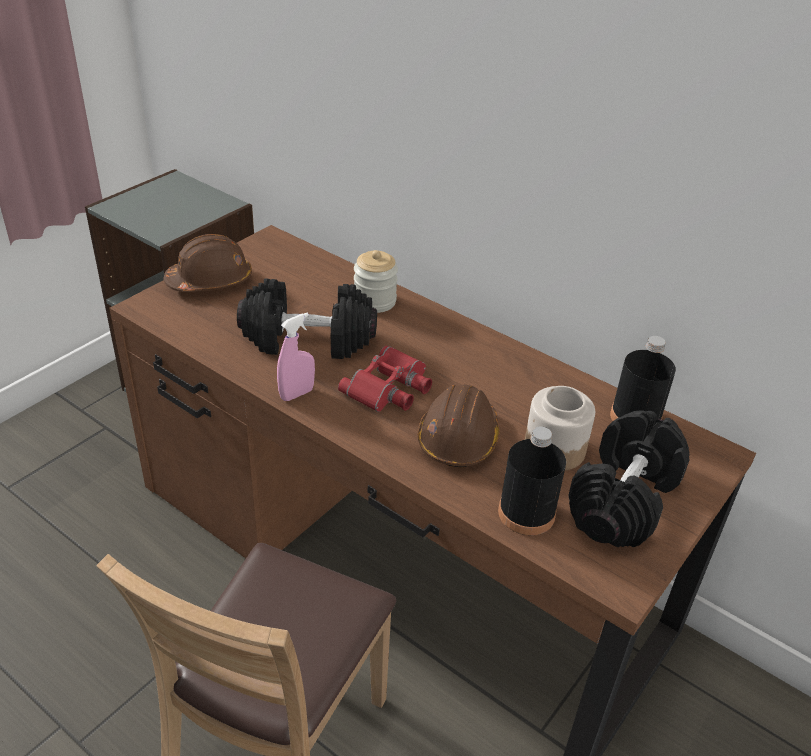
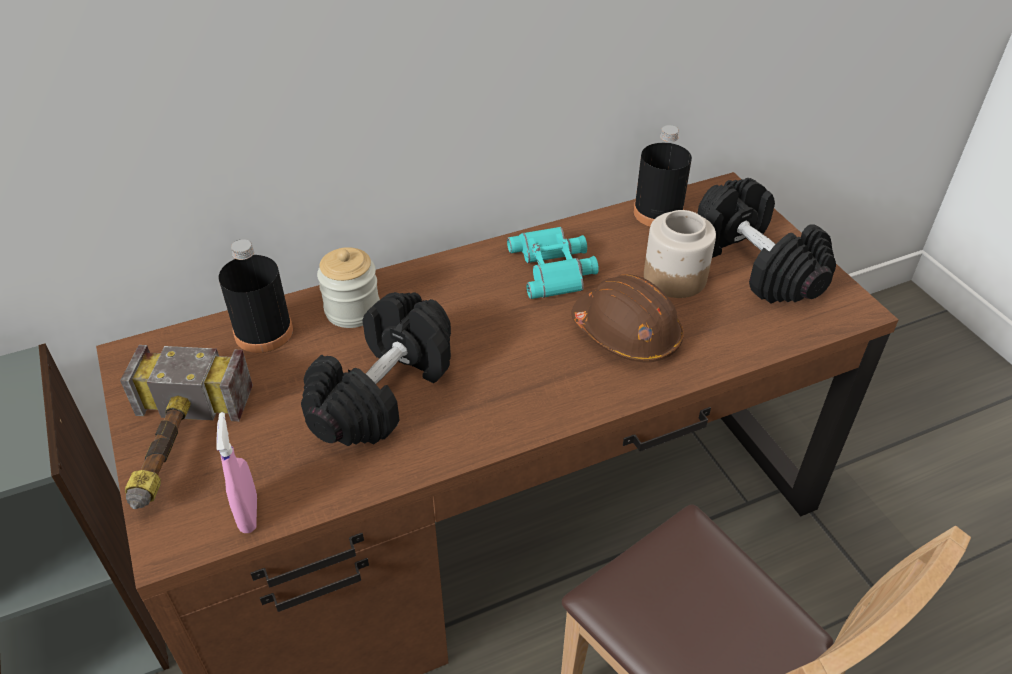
camera: 60 degrees left, 5 degrees up
(210, 281) = (174, 448): brown hard hat -> hammer
(297, 394) = (478, 435): pink spray bottle -> pink spray bottle (249, 514)
(390, 388) = (517, 354): red binoculars -> none
(503, 379) = (554, 268): none -> turquoise binoculars
(526, 513) = (750, 329): black bottle -> black bottle (263, 332)

